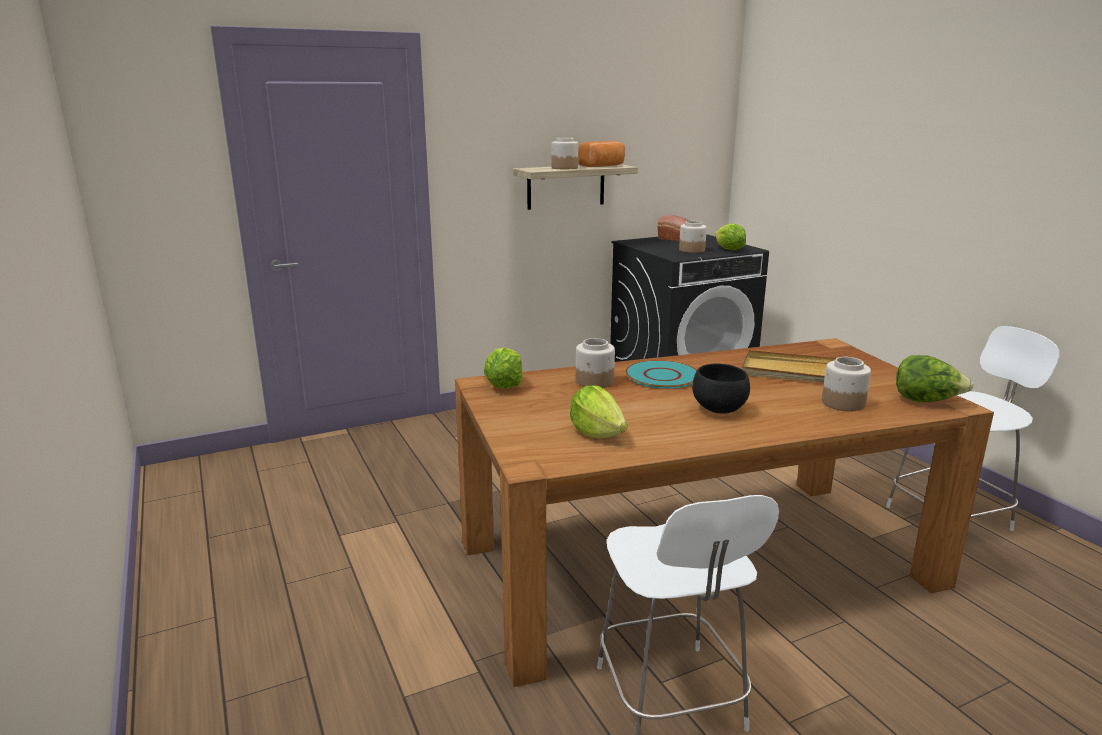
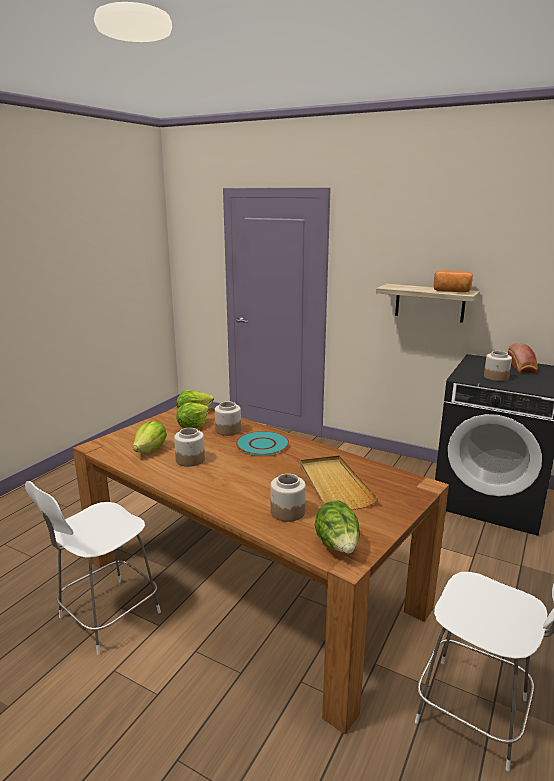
camera: 55 degrees right, 0 degrees up
(564, 168) = (415, 288): jar -> jar (190, 459)
(720, 410) = (223, 473): black bowl -> none
(729, 249) = (529, 386): lettuce -> lettuce (192, 426)

